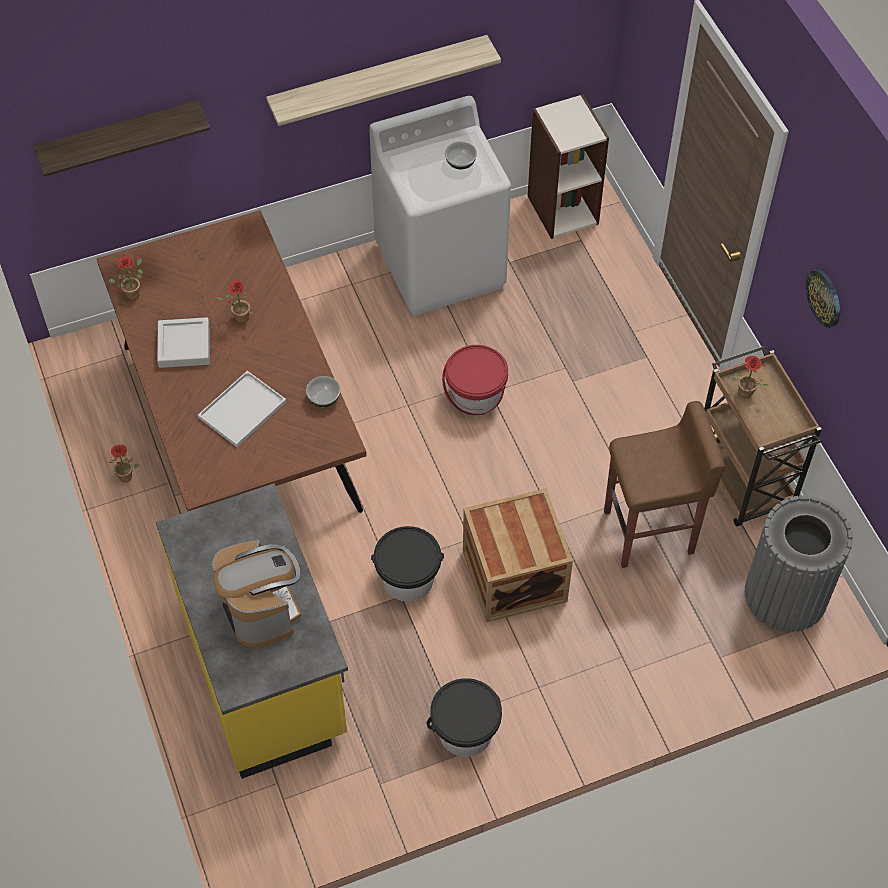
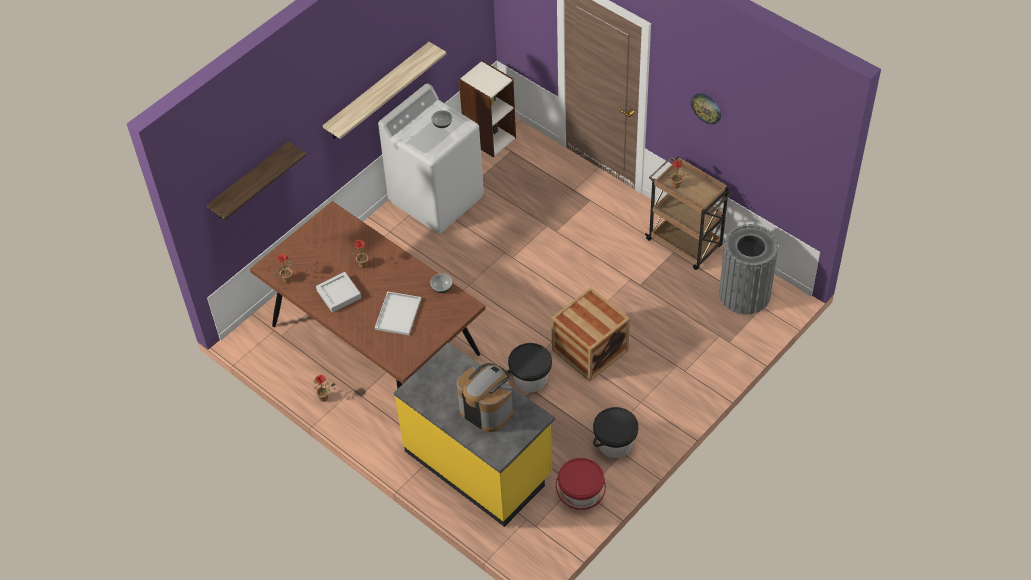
camera: 25 degrees left, 5 degrees down
(476, 397) = (505, 263): red bucket -> red bucket (581, 495)
(650, 533) = (651, 294): brown stool -> none

